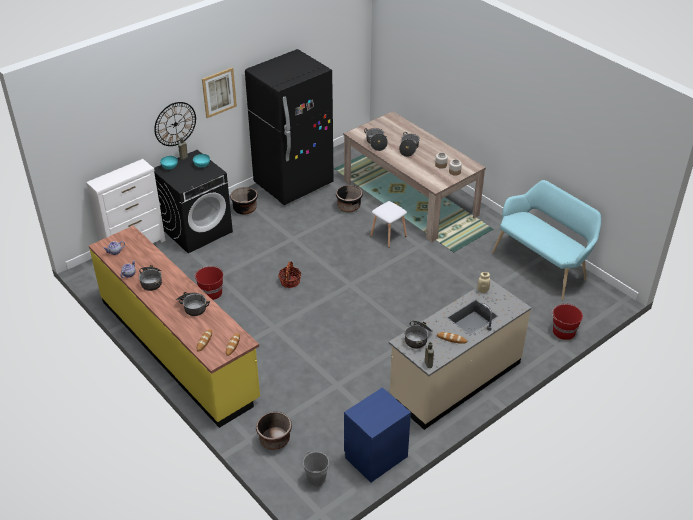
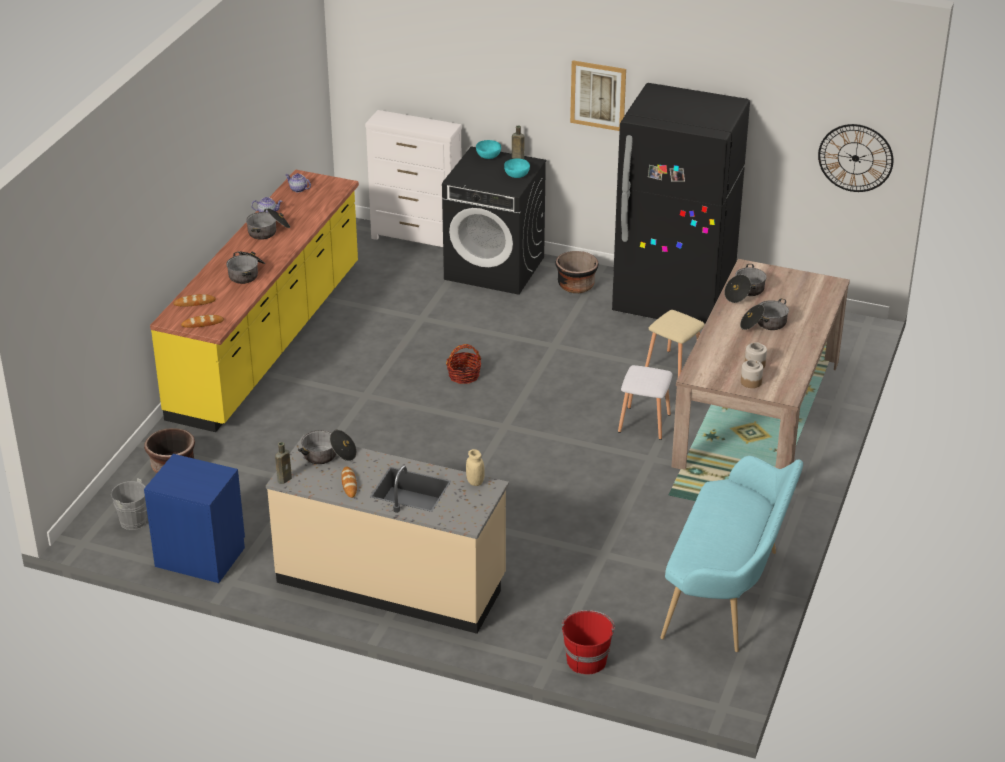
camera: 60 degrees right, 5 degrees down
(175, 124) = (520, 103): wall clock -> wall clock (855, 158)
(211, 292) = (387, 325): red bucket -> none
(349, 207) = (674, 366): black planter -> beige stool

